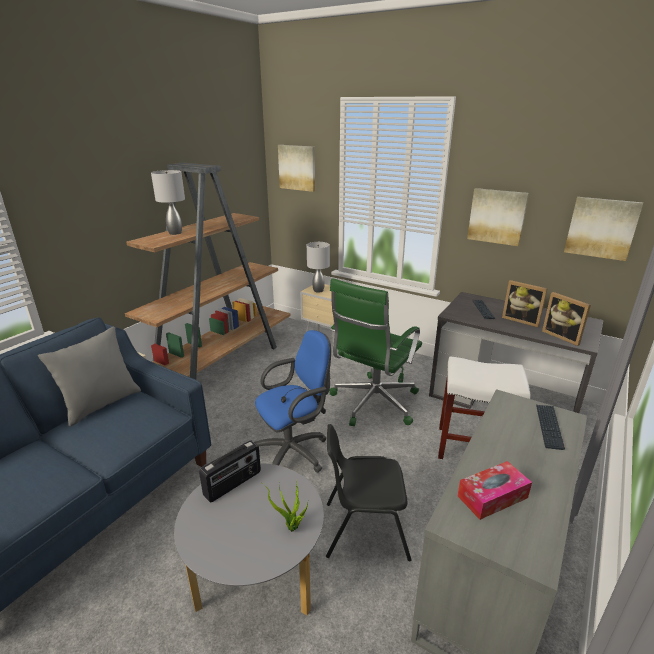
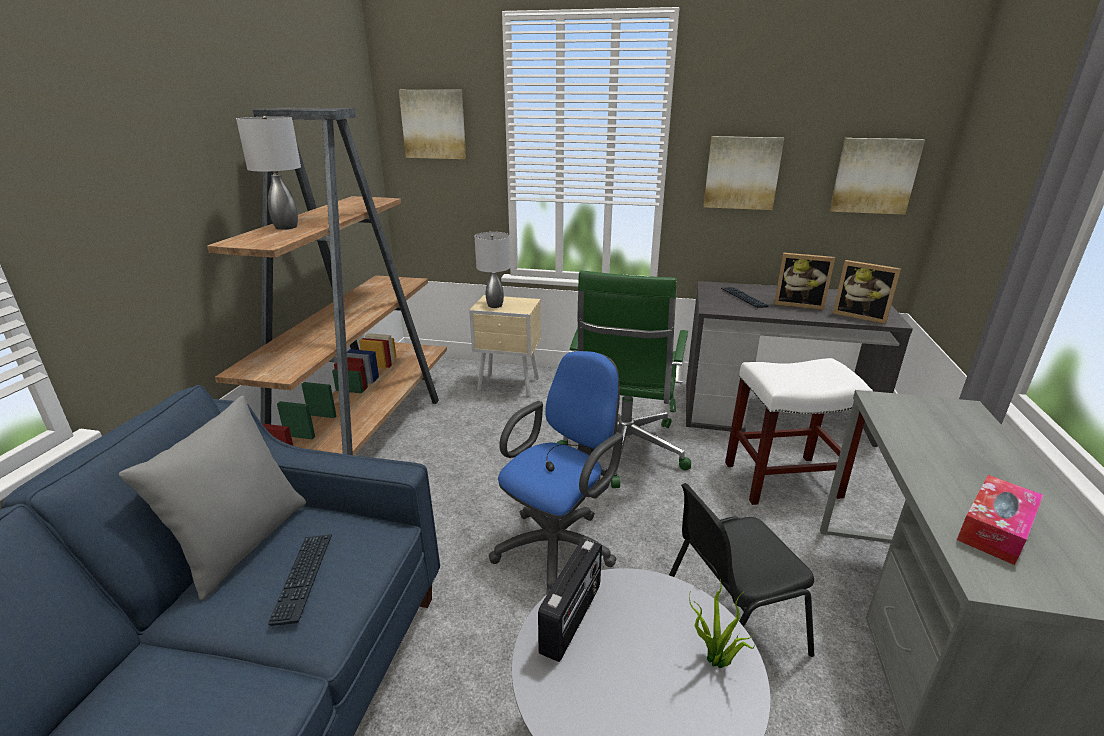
camera: 20 degrees left, 0 degrees up
(549, 427) = (958, 423): keyboard -> keyboard (303, 578)

